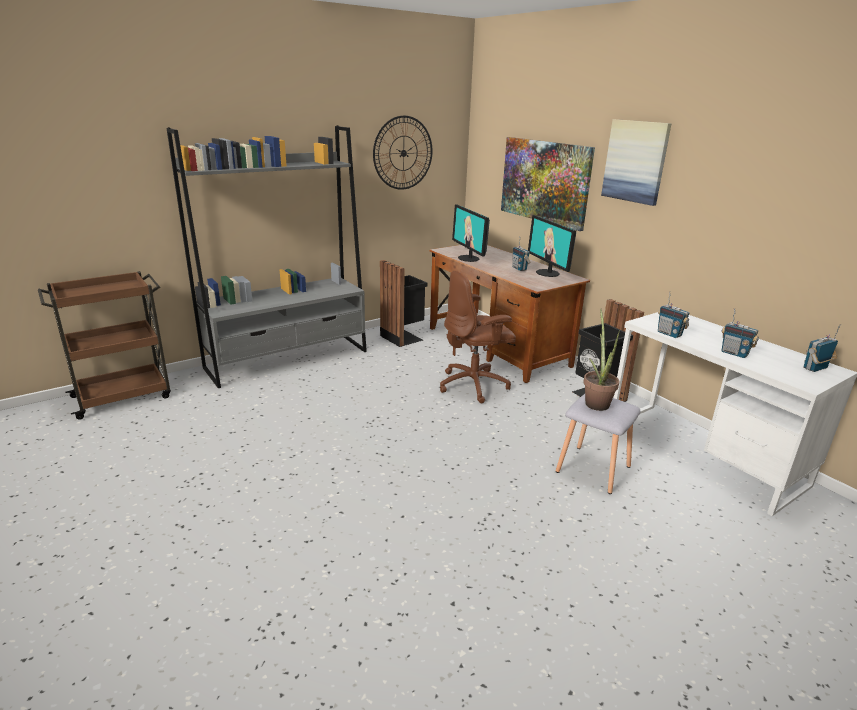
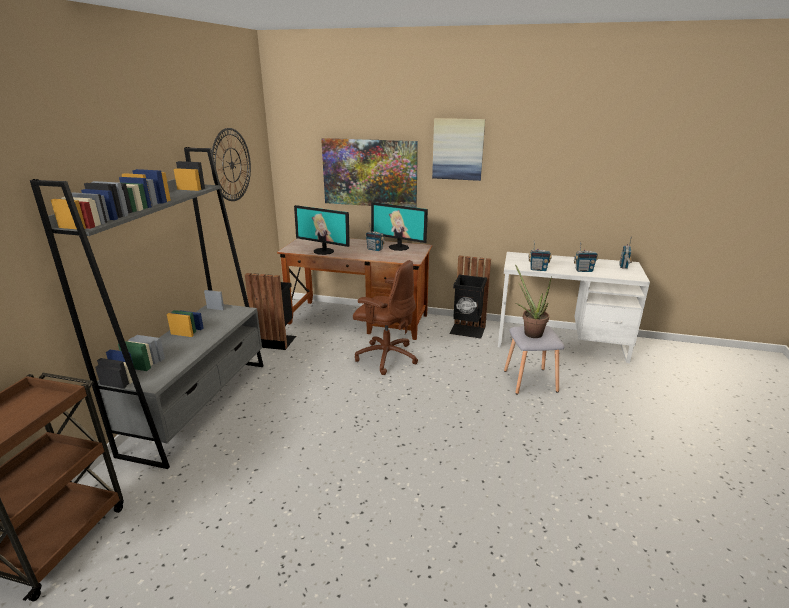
camera: 40 degrees left, 0 degrees up
(474, 385) = (386, 357): brown office chair -> brown office chair turned 90 degrees counterclockwise

